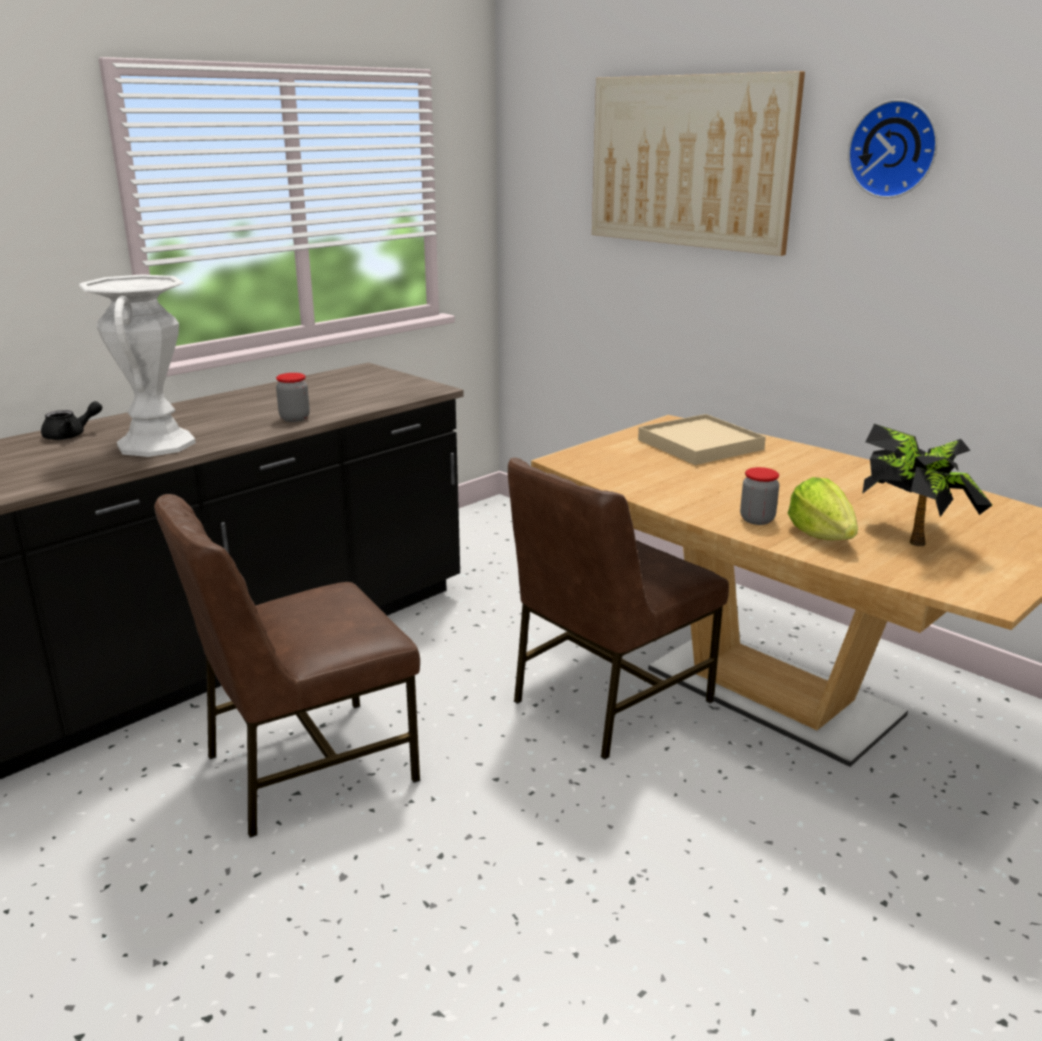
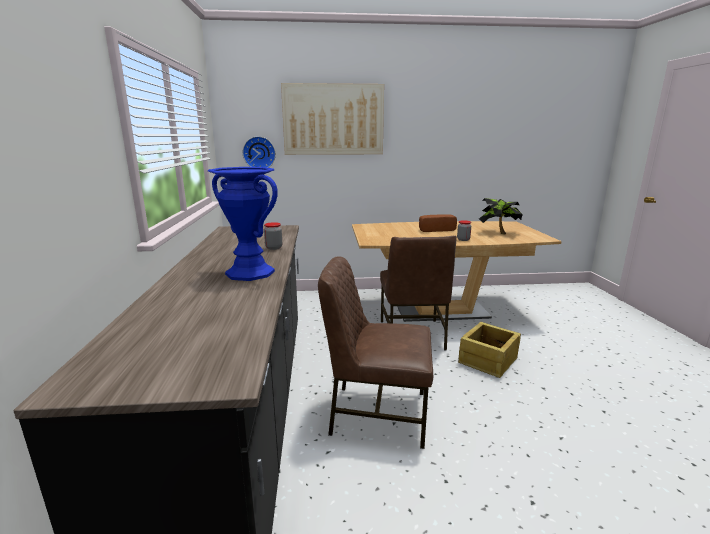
camera: 50 degrees left, 5 degrees down
(71, 435) = (181, 285): black teapot -> none
(156, 444) = (250, 273): white vase -> blue vase
(306, 767) = (377, 413): brown chair -> brown chair turned 90 degrees clockwise
(633, 824) = (487, 360): none -> crate
(700, 444) = (388, 228): beige tray -> none
(784, 478) = (435, 230): none -> bread
(821, 535) = (485, 238): lettuce -> none
(894, 149) = (421, 112): wall clock -> wall clock (259, 153)

